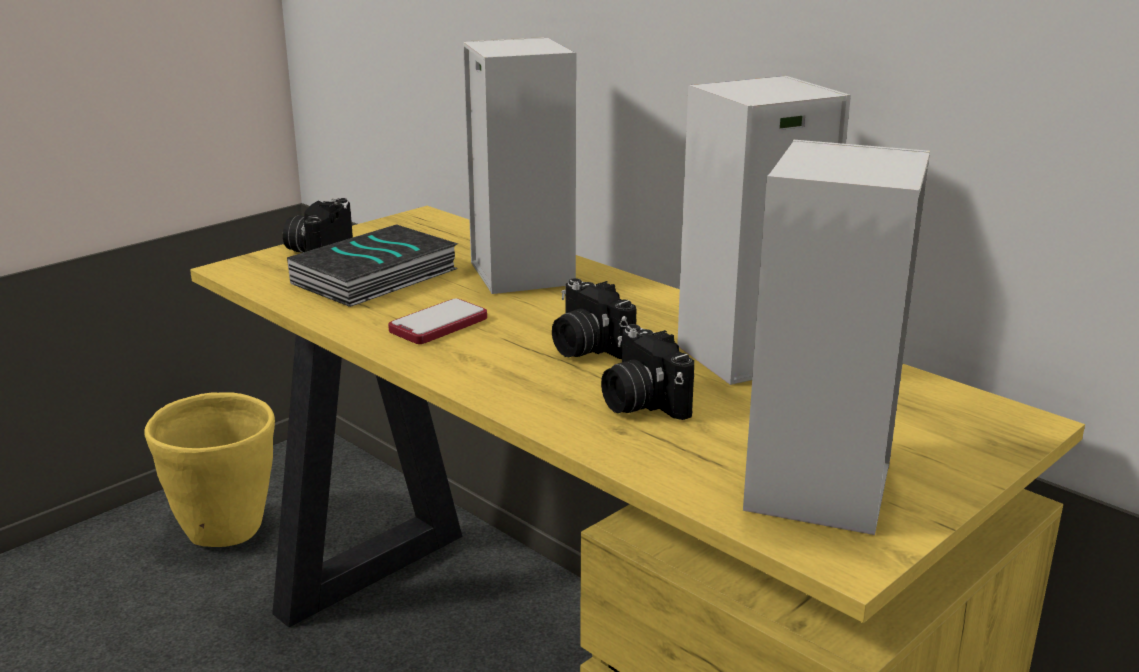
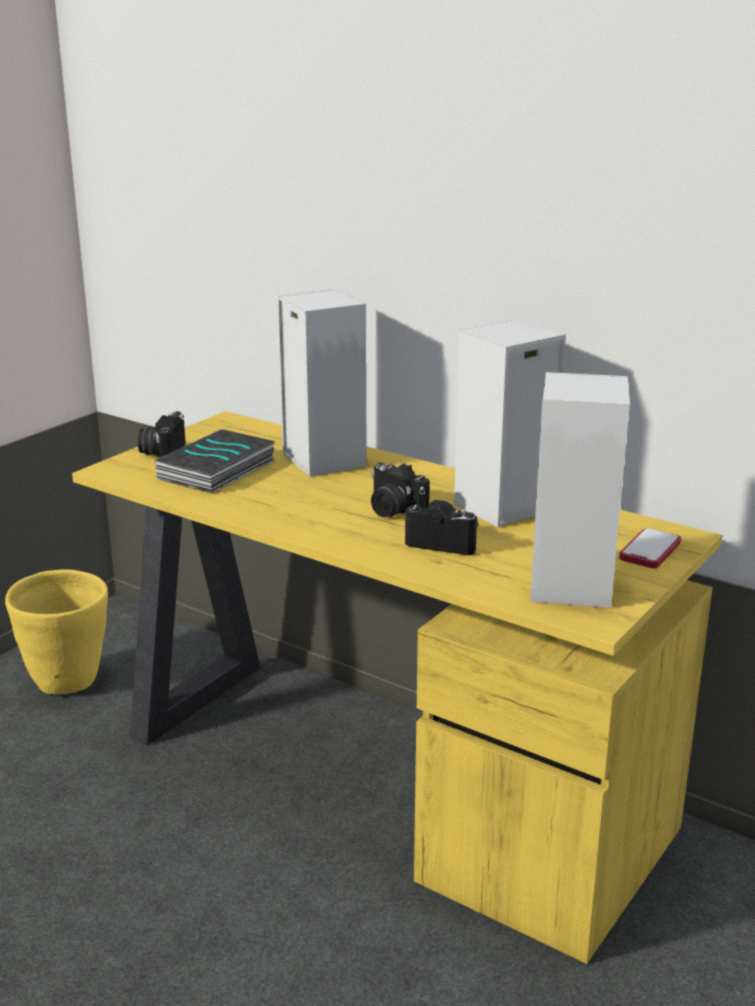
camera: 10 degrees left, 0 degrees up
(438, 324) = (283, 501): phone -> phone (650, 550)
(640, 402) = (443, 543): camera -> camera turned 150 degrees clockwise

